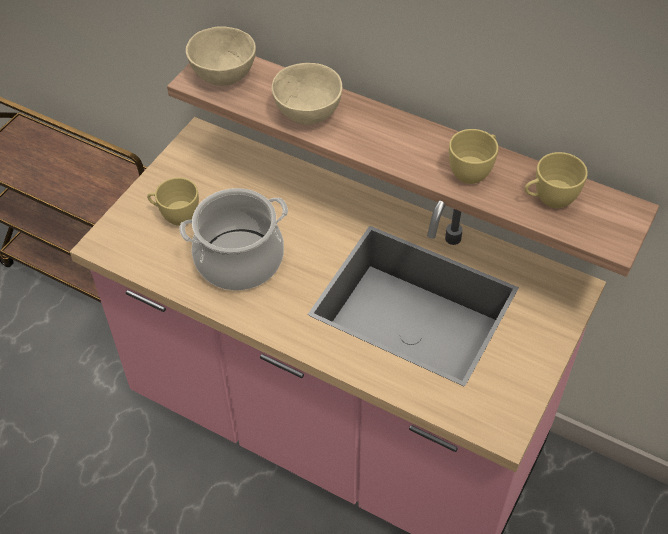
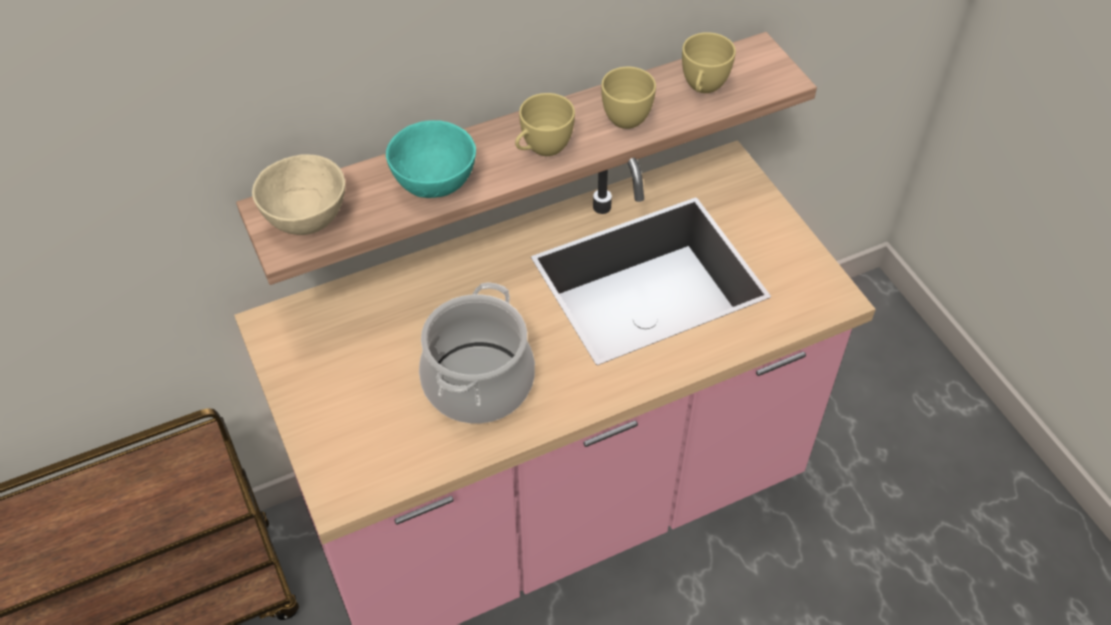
camera: 55 degrees left, 0 degrees up
(176, 216) = (364, 406): yellow cup -> yellow cup (542, 149)
(308, 115) = (436, 185): beige bowl -> turquoise bowl

